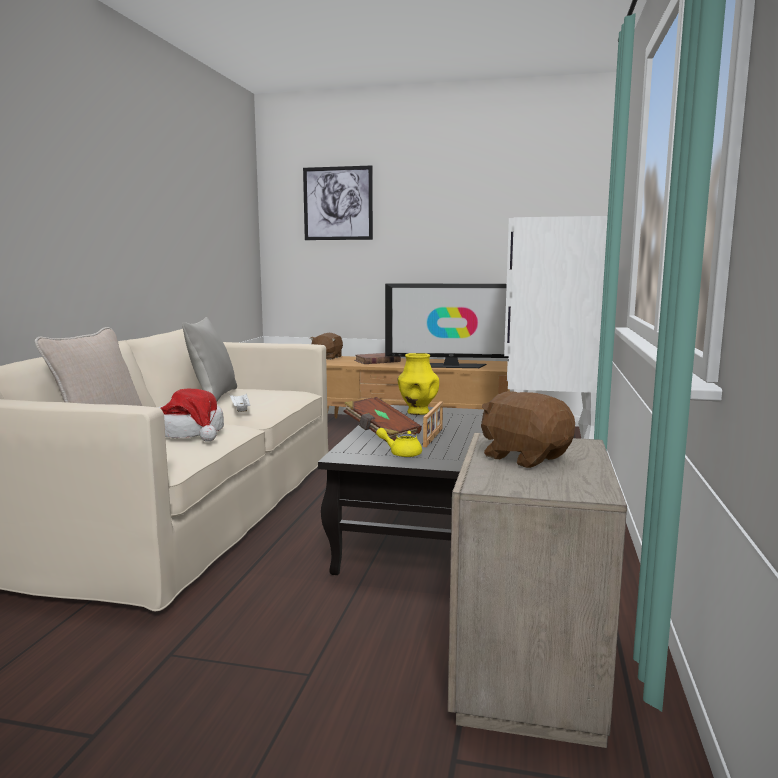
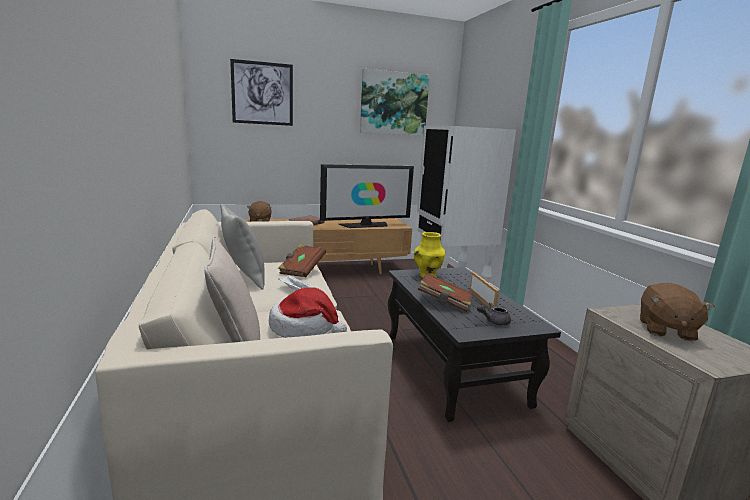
camera: 30 degrees left, 5 degrees up
(283, 396) = (301, 270): none -> brown book
(401, 453) = (493, 321): yellow teapot -> grey teapot
(508, 200) = (394, 103): none -> picture
(524, 457) = (665, 330): brown plush toy -> brown plush toy turned 90 degrees counterclockwise

